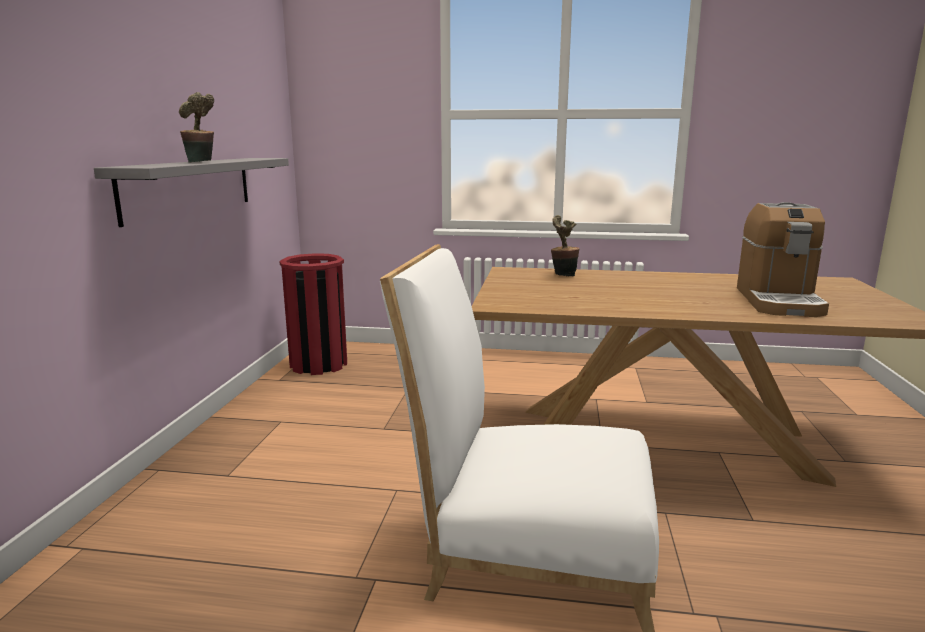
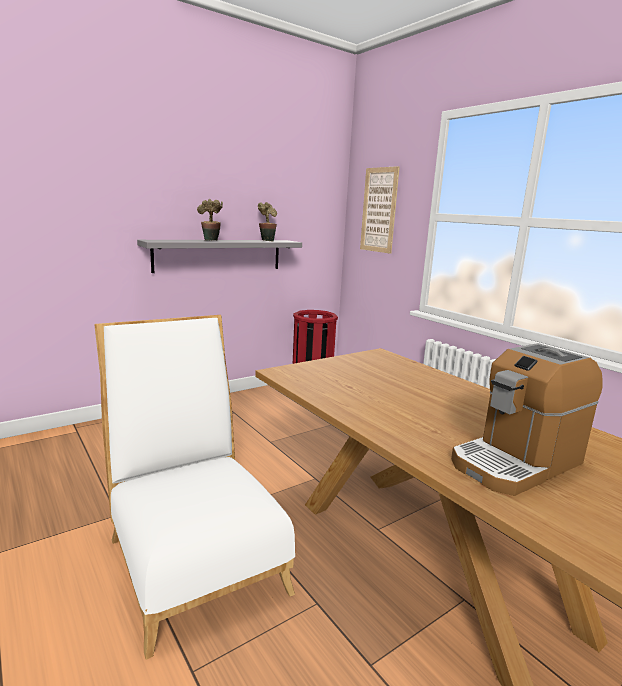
camera: 45 degrees right, 0 degrees up
(356, 110) = (379, 210): none -> picture
(562, 275) = (404, 369): potted plant -> potted plant (267, 241)

